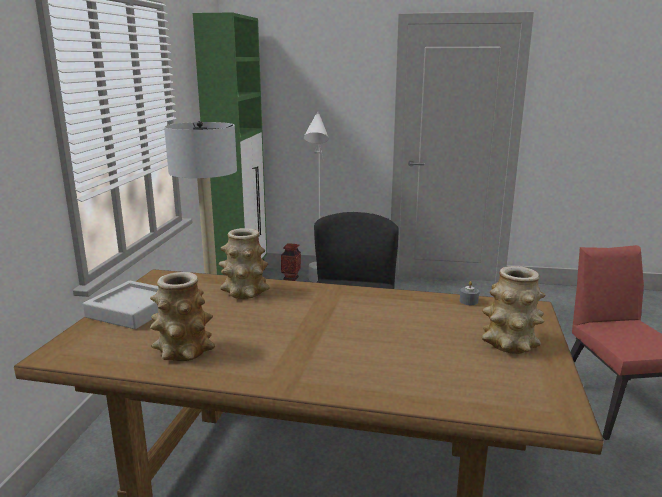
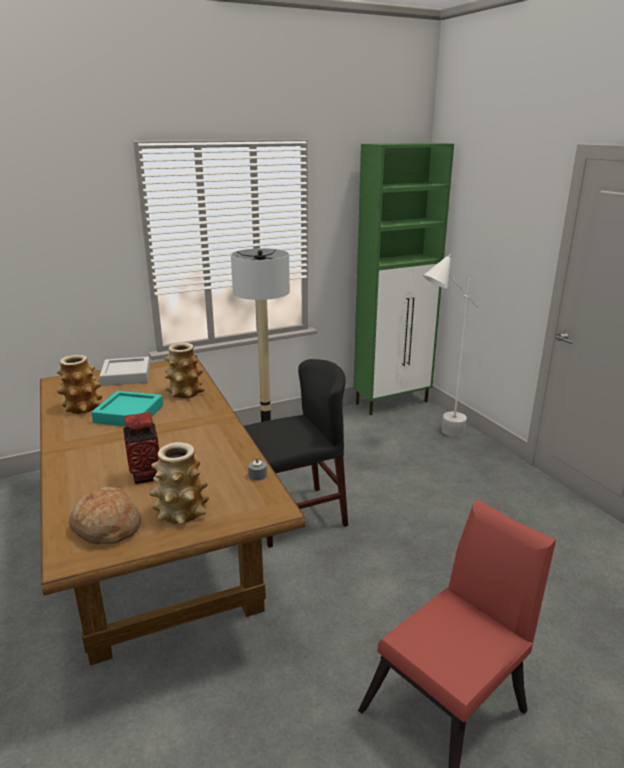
camera: 55 degrees right, 5 degrees up
(252, 328) = (129, 414): none -> turquoise tray
(291, 278) = (431, 419): vase -> vase (146, 476)
(511, 384) = (106, 527): none -> bread

